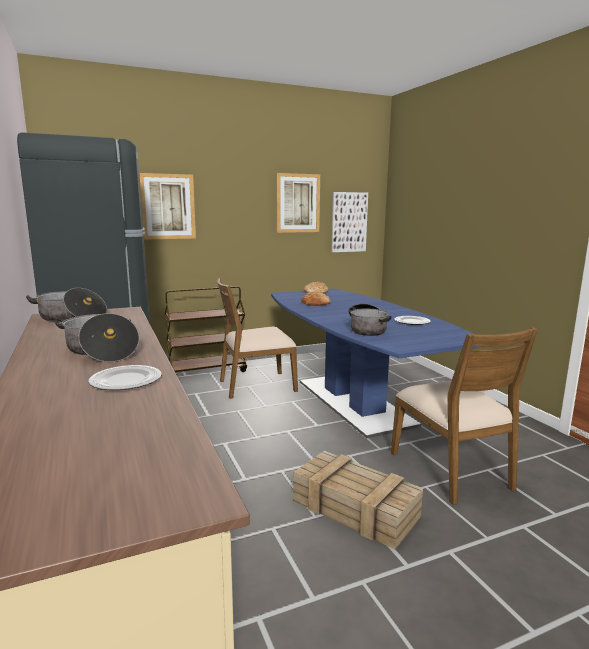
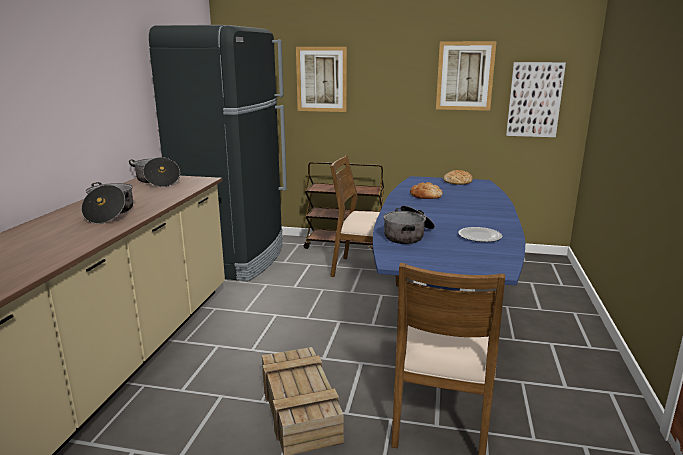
camera: 35 degrees right, 5 degrees up
(127, 380) = (71, 239): plate -> none

